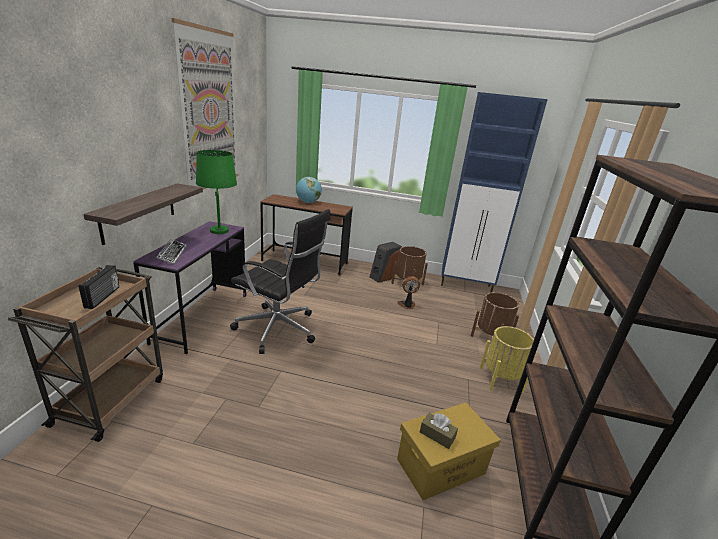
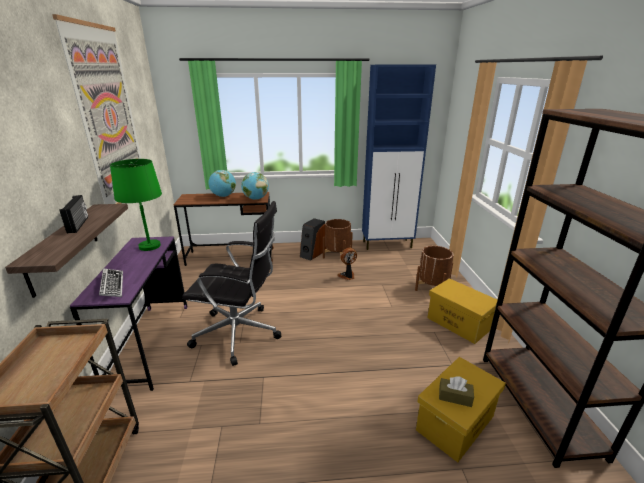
camera: 15 degrees left, 0 degrees up
(103, 297) = (62, 361): radio -> radio (79, 224)
(335, 210) = (256, 199): none -> globe
(501, 379) = (459, 323): yellow planter -> yellow storage box

